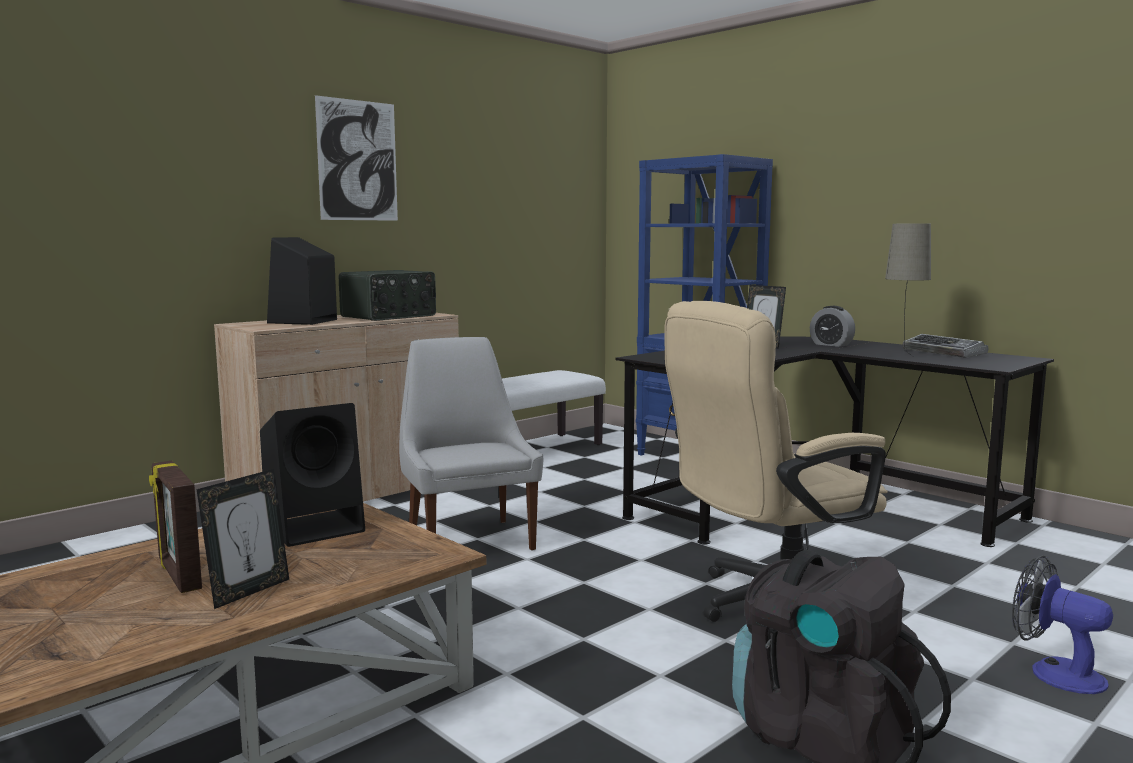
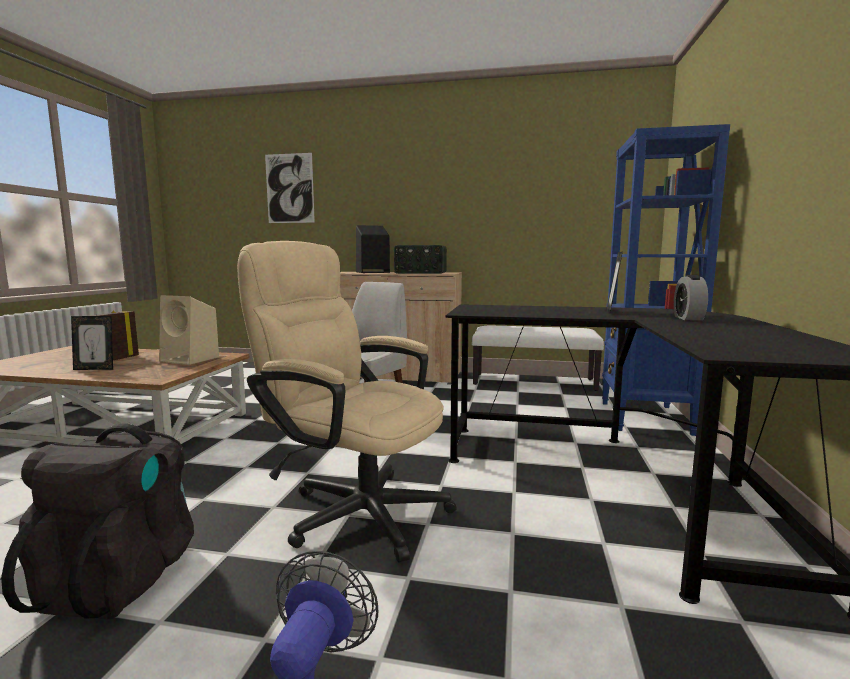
camera: 55 degrees right, 0 degrees up
(317, 527) = (191, 359): black speaker -> beige speaker
(358, 160) = (431, 179): picture -> picture (289, 188)
(902, 356) = (689, 332): beige table lamp -> none
(944, 353) = (775, 338): keyboard -> none

